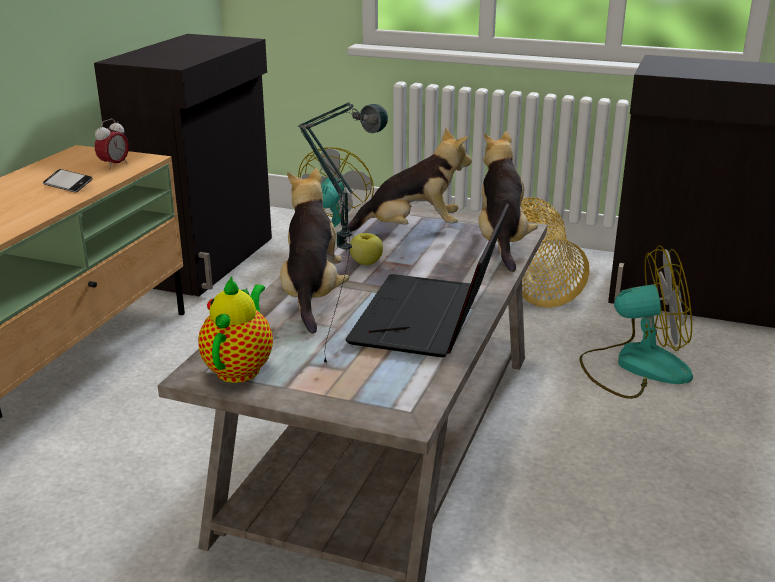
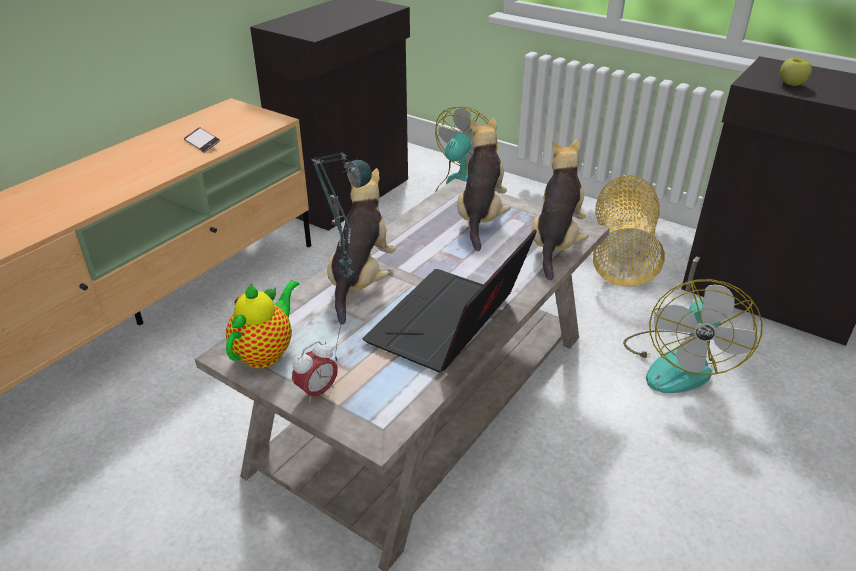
camera: 15 degrees right, 10 degrees up
(114, 165) = (248, 125): alarm clock -> alarm clock (317, 392)
(366, 262) = (423, 250): apple -> apple (791, 84)
(411, 230) = (481, 217): plush toy -> plush toy turned 90 degrees counterclockwise
(634, 366) = (678, 363): fan -> fan turned 90 degrees clockwise

